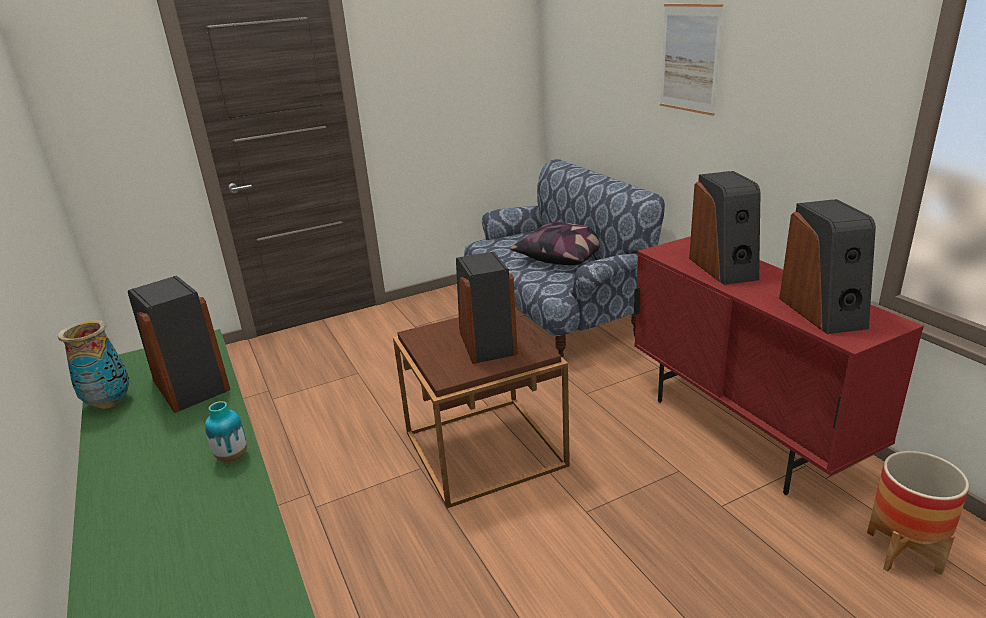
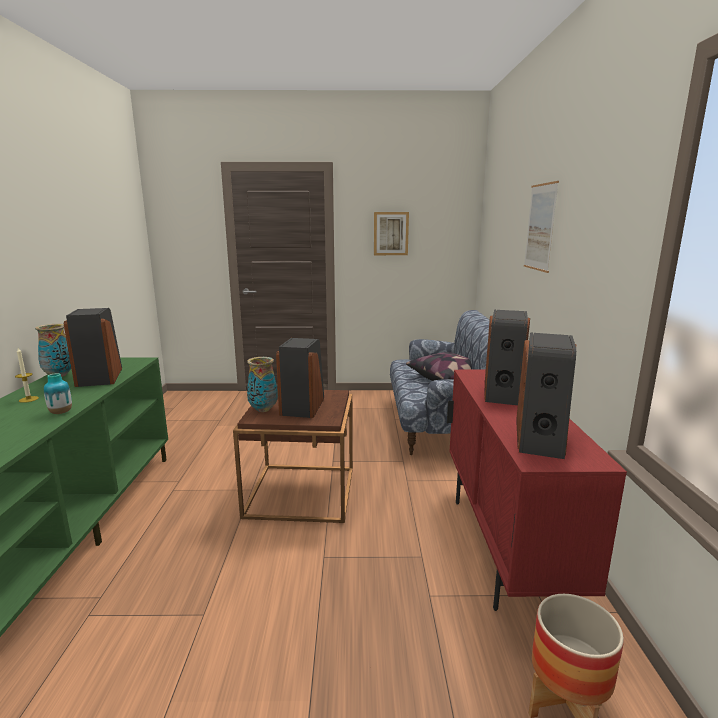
camera: 25 degrees right, 10 degrees down
(135, 455) = (28, 399): none -> candle
(432, 69) = (391, 233): none -> picture
(441, 362) = (263, 409): none -> vase

